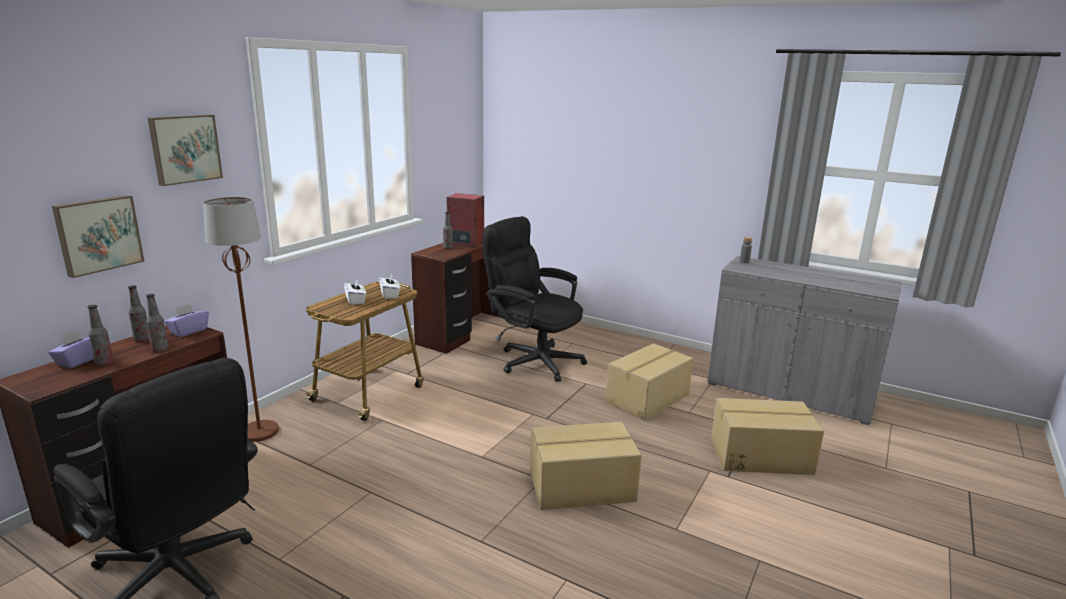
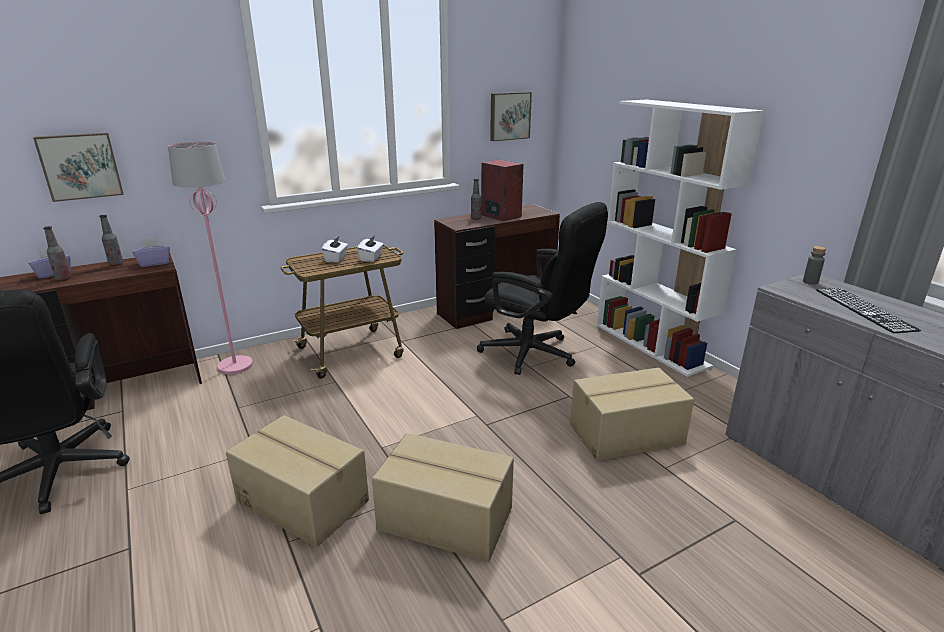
camera: 30 degrees right, 5 degrees up
(160, 350) = (112, 275): bottle -> none
(184, 149) = (167, 92): picture -> picture (509, 116)
(260, 432) = (236, 366): brown floor lamp -> pink floor lamp
(533, 360) = (536, 355): black office chair -> black office chair turned 150 degrees clockwise
(609, 335) = (651, 345): none -> white bookcase
(760, 455) = (714, 561): cardboard box -> cardboard box (303, 500)
(788, 273) = (864, 309): none -> keyboard

